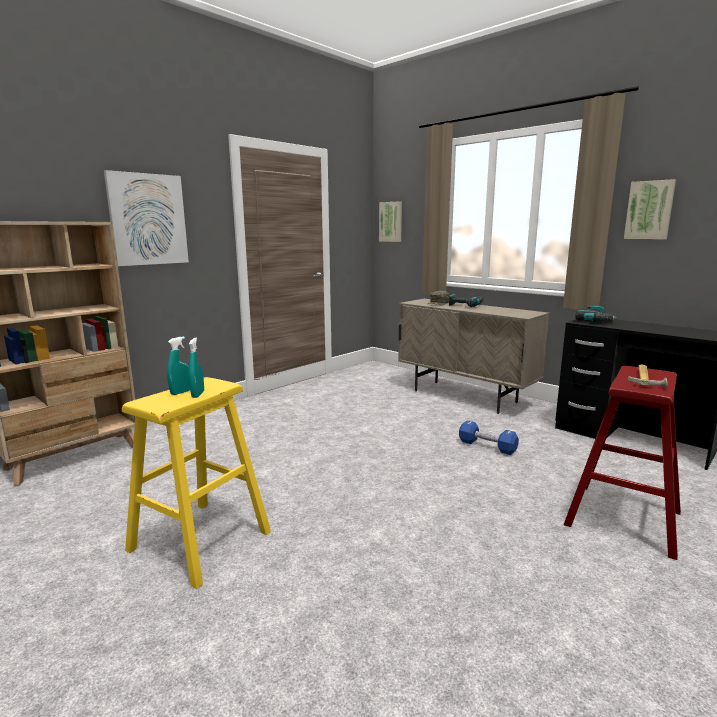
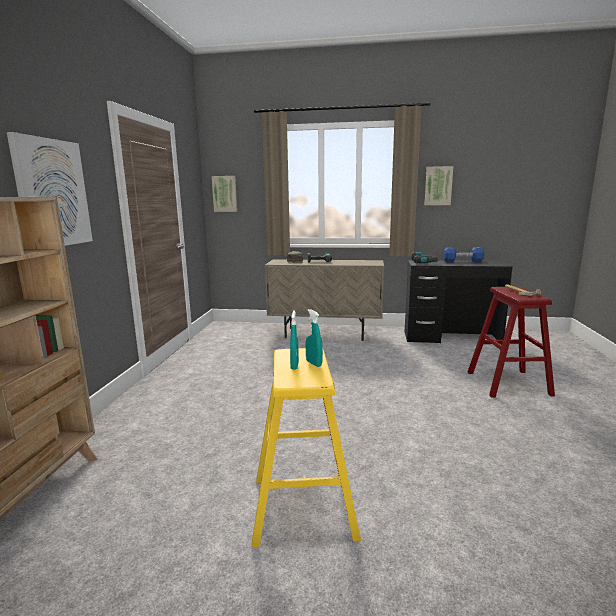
camera: 35 degrees left, 0 degrees up
(487, 446) = (388, 364): blue dumbbell -> blue dumbbell (462, 261)

